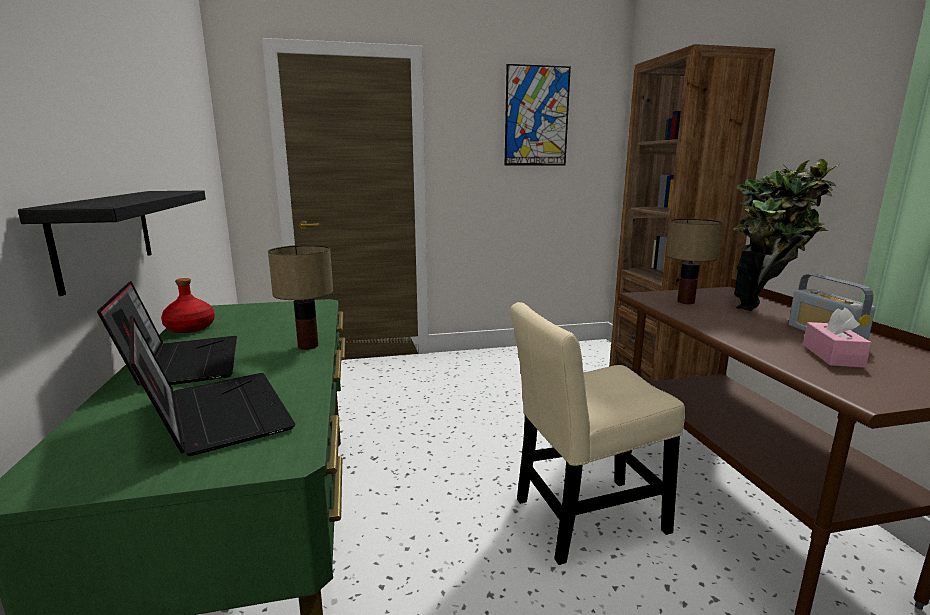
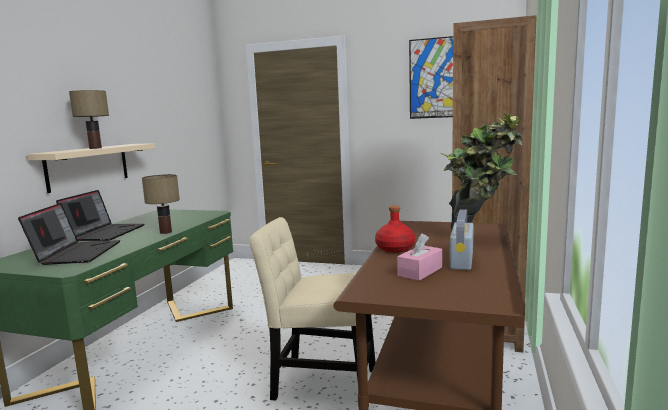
camera: 30 degrees right, 5 degrees down
(105, 235) = (88, 166): black shelf -> beige shelf
(191, 328) = (138, 219): red bottle -> red bottle (395, 248)
(685, 302) = (424, 230): table lamp -> table lamp (94, 148)

